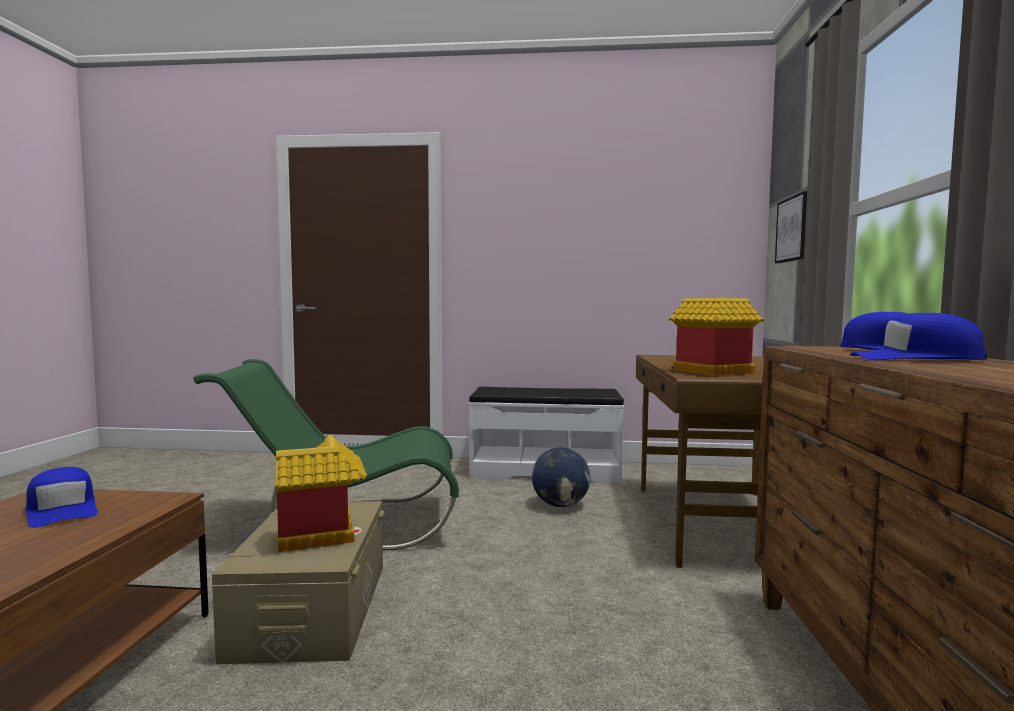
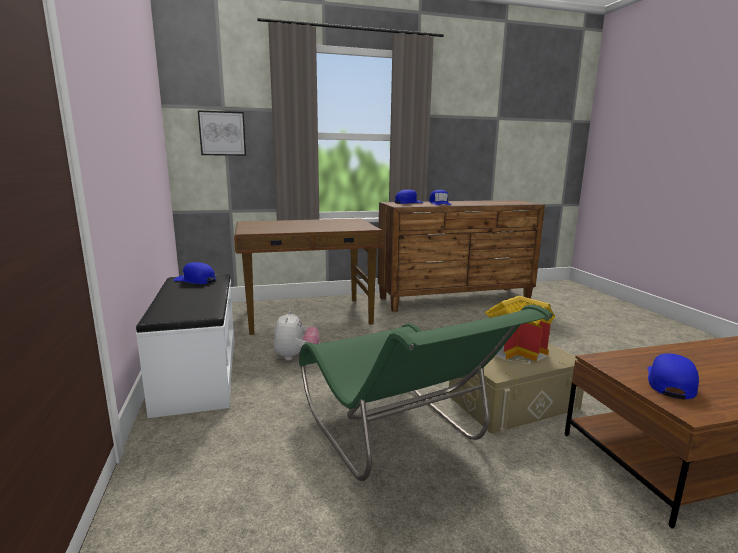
camera: 110 degrees left, 10 degrees up
(560, 505) = (296, 356): globe -> plush toy
(594, 391) = (195, 280): none -> blue cap
(710, 372) = (350, 226): toy house -> none

